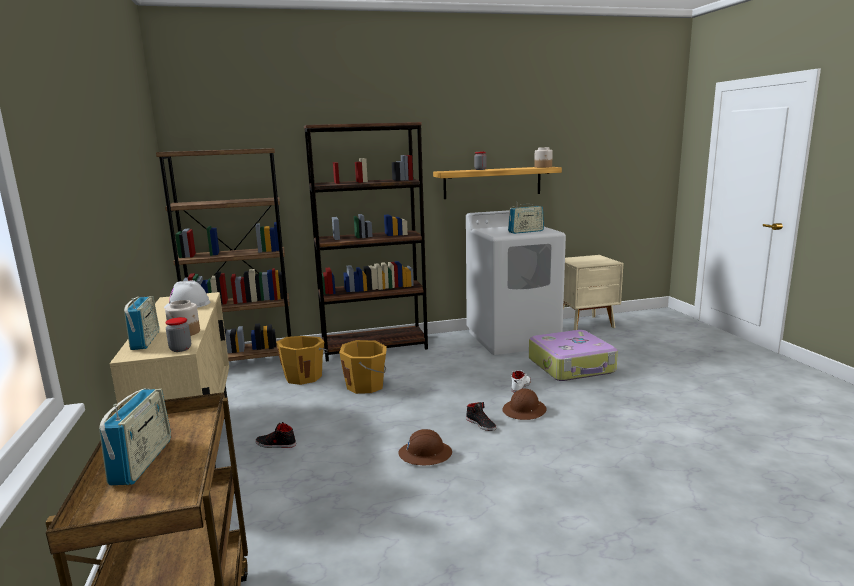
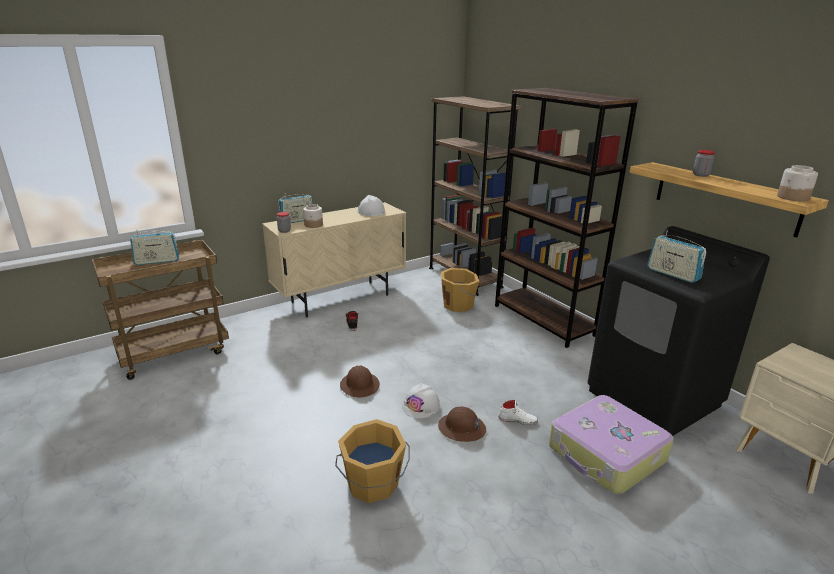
camera: 70 degrees right, 10 degrees up
(366, 385) = (461, 334): orange bucket -> orange bucket (373, 484)
(481, 424) = (421, 405): black shoe -> white hard hat
(513, 338) = (654, 398): white washing machine -> black washing machine

